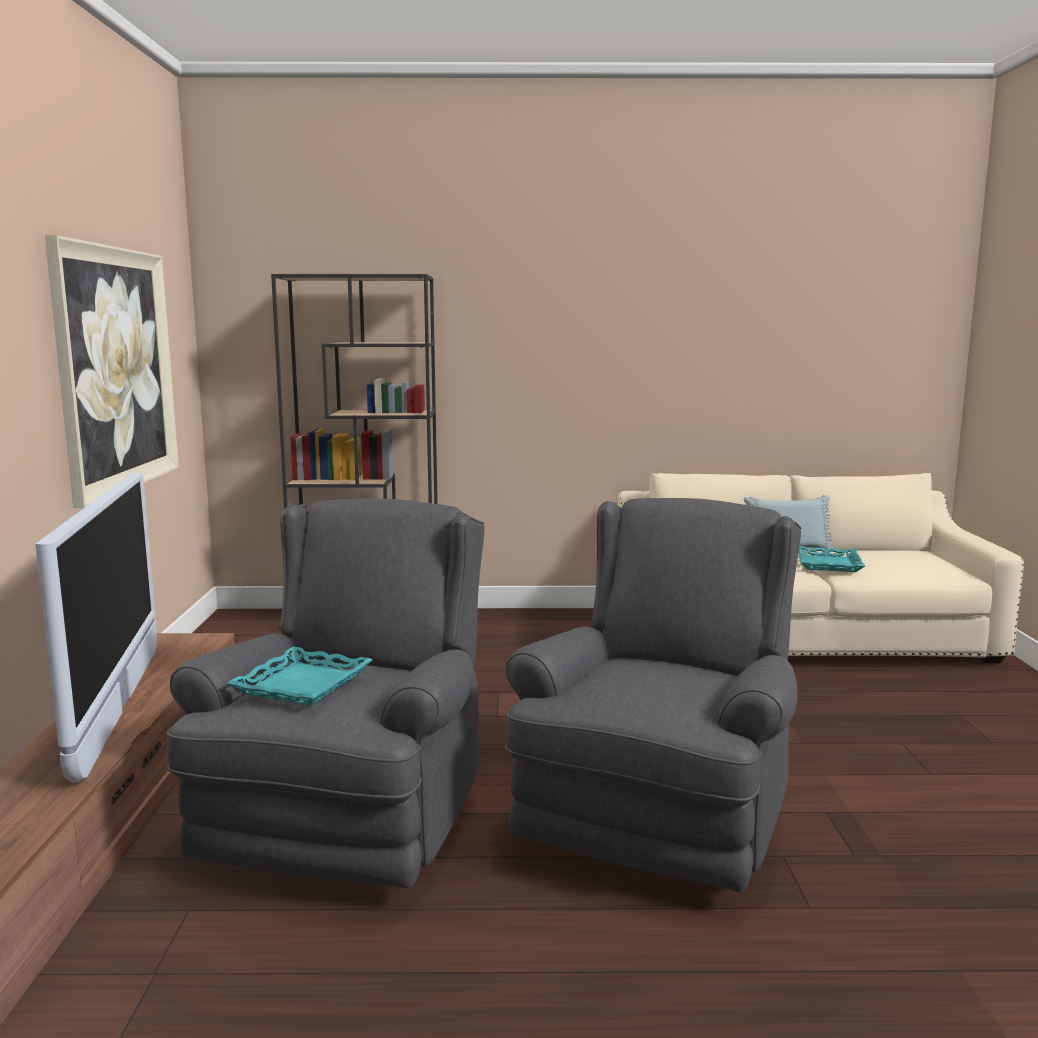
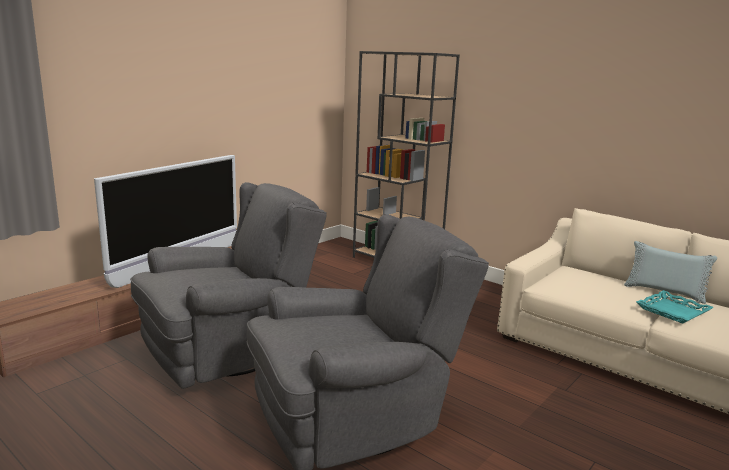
camera: 40 degrees right, 5 degrees up
(116, 369) = (259, 101): picture -> none
(302, 684) = (190, 273): turquoise tray -> none

